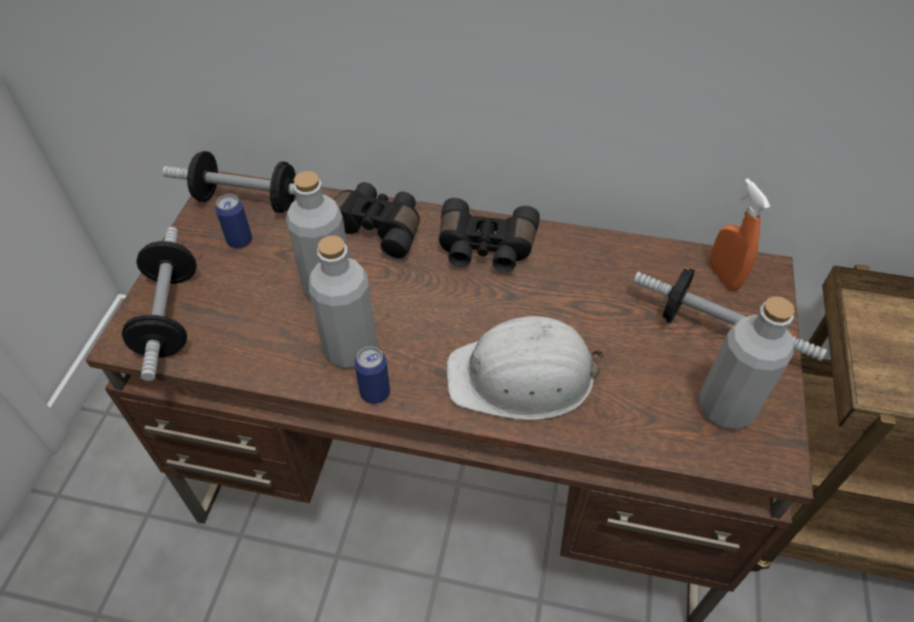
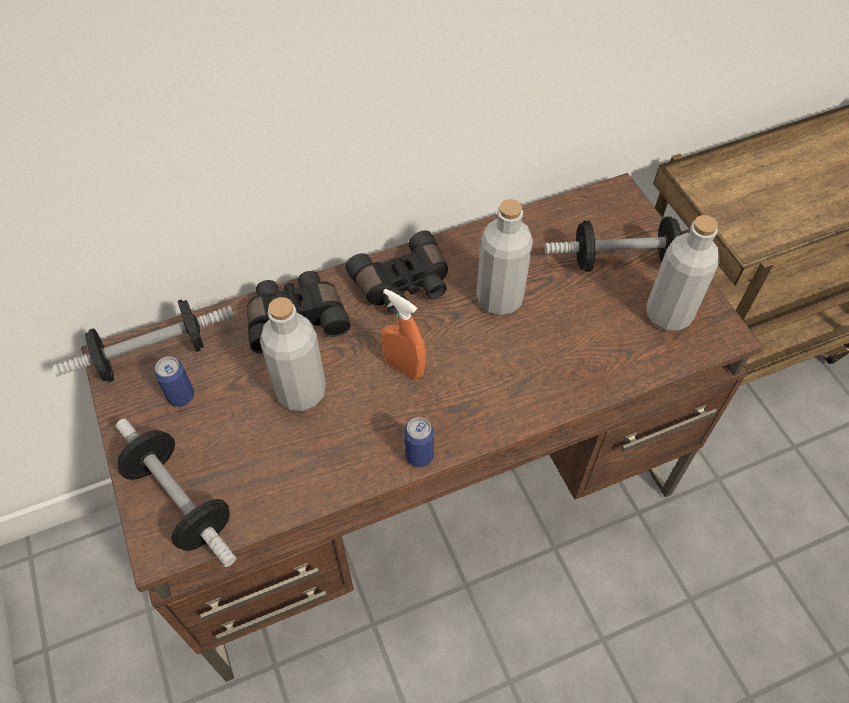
camera: 35 degrees left, 5 degrees up
(350, 349) = (368, 433): grey bottle -> grey bottle (499, 299)
(522, 377) = (518, 375): white hard hat -> none
(723, 276) = (594, 213): orange spray bottle -> orange spray bottle (404, 367)

